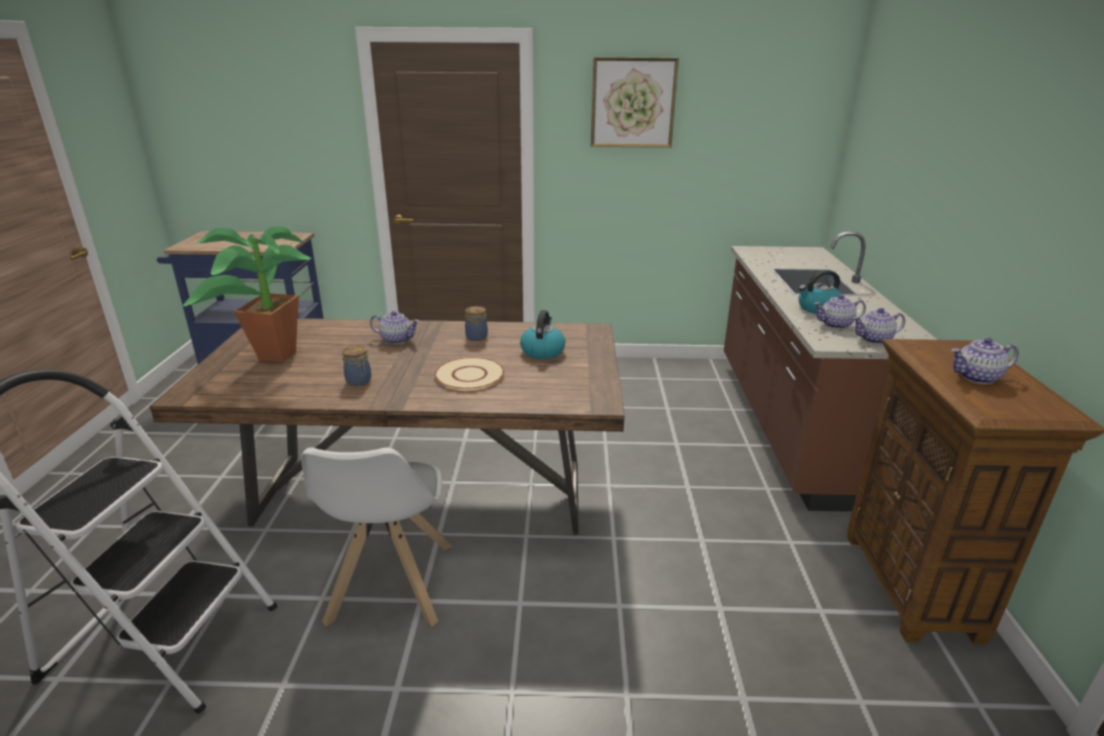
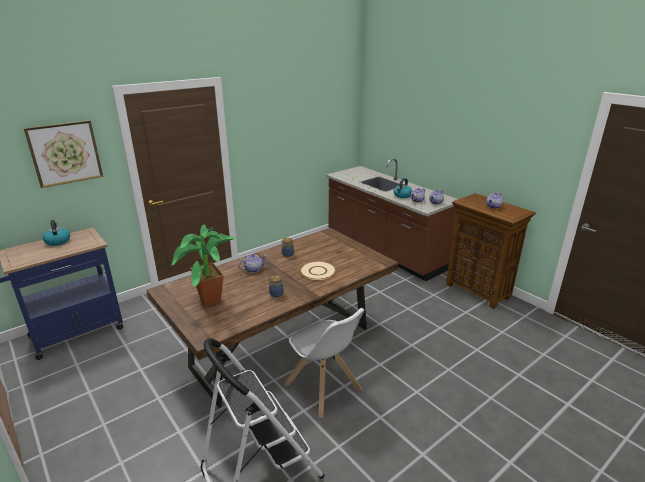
camera: 40 degrees left, 0 degrees up
(542, 351) = (326, 249): kettle -> kettle (58, 241)
(633, 103) = (273, 111): picture -> picture (65, 153)

